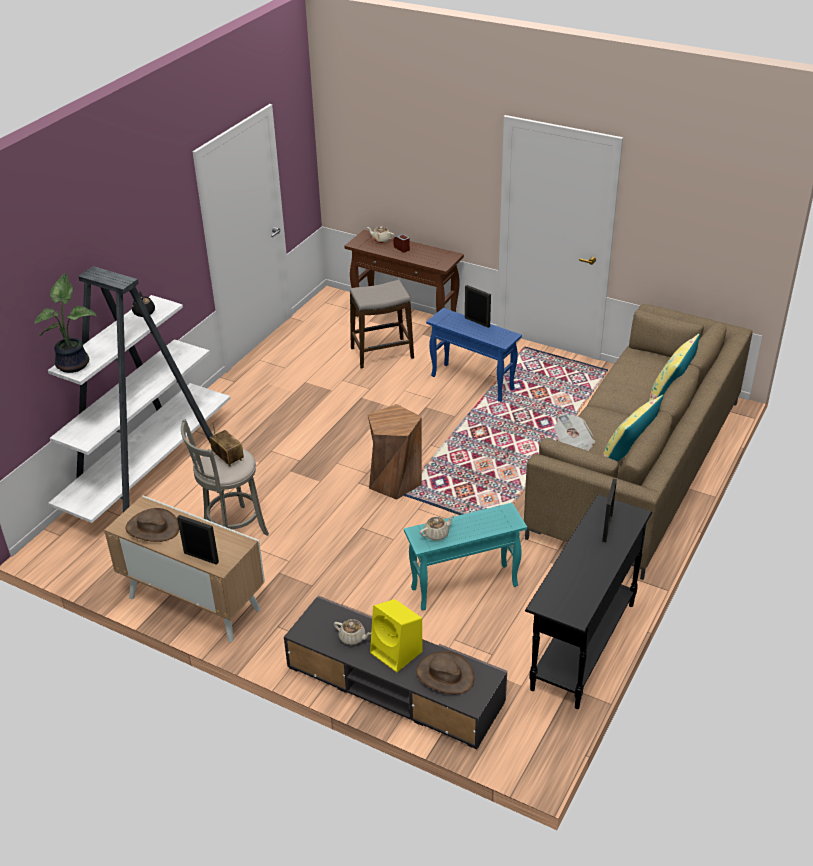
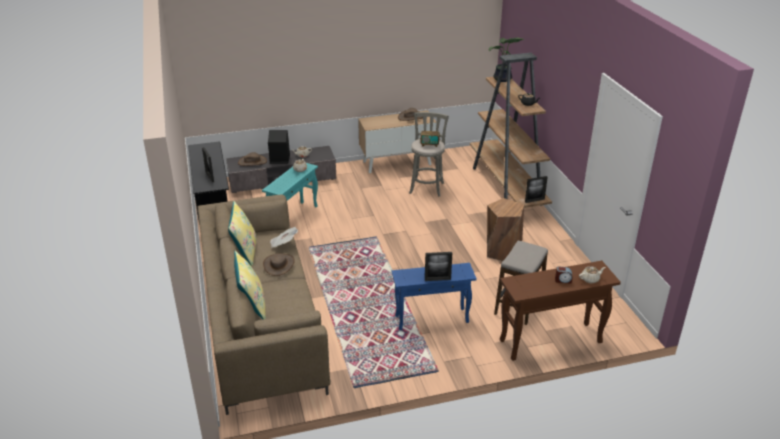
camera: 135 degrees right, 5 degrees down
(149, 470) = (507, 187): white bookcase -> brown bookcase
(201, 557) = (376, 118): picture frame -> picture frame (534, 200)
(395, 481) = (389, 240): brown stool -> brown stool (502, 251)
(397, 652) = (279, 159): yellow speaker -> black speaker
(604, 421) = (279, 265): none -> brown hat

